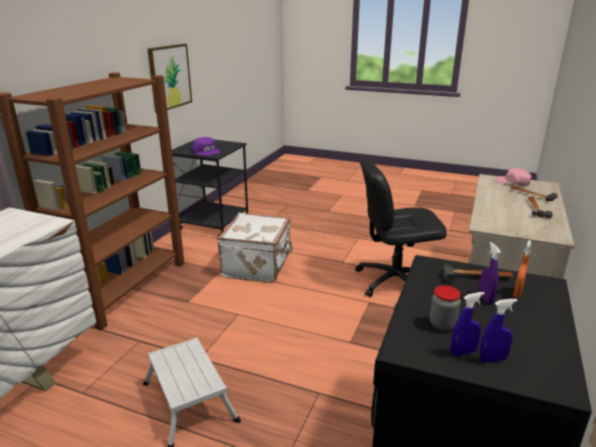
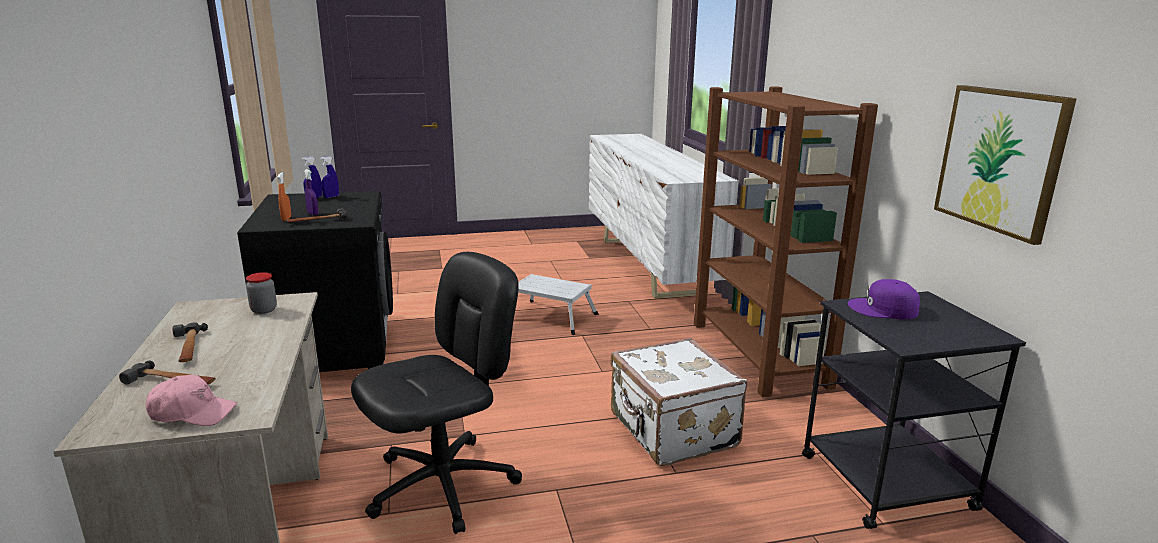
camera: 145 degrees right, 5 degrees down
(442, 324) = (344, 202): jar -> jar (264, 310)

